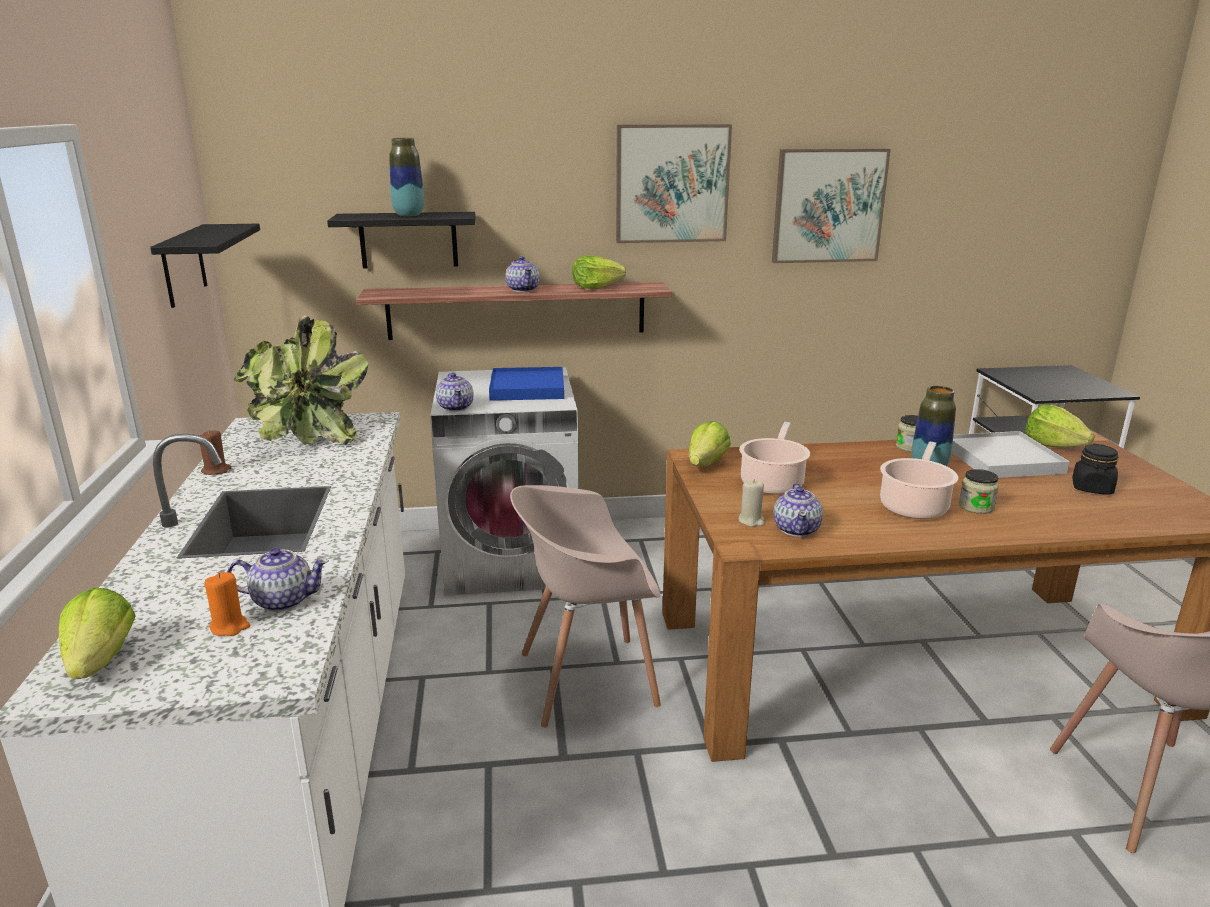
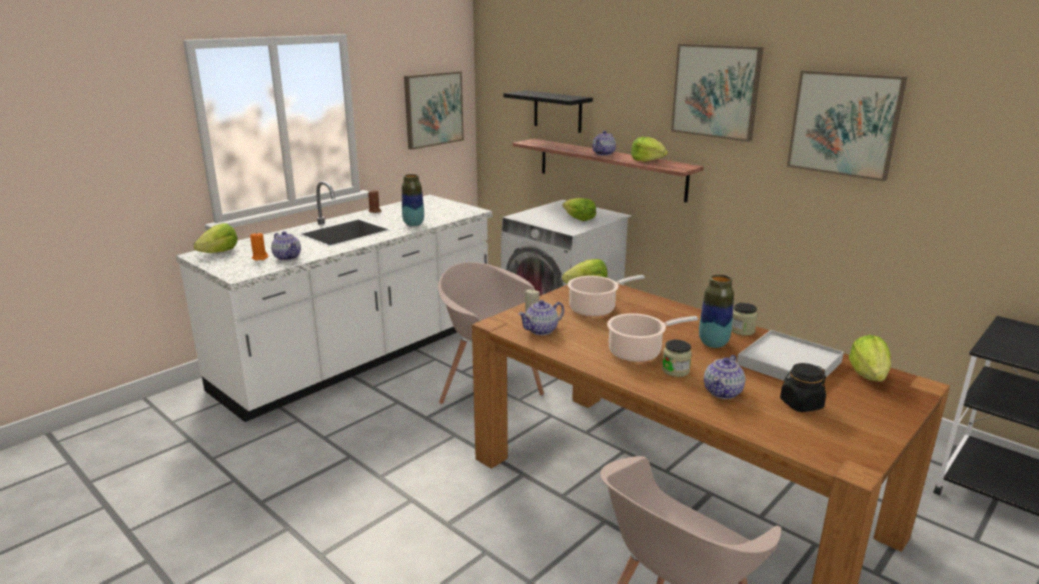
camera: 50 degrees right, 0 degrees up
(183, 265) = (433, 109): black shelf -> picture
(302, 437) = (430, 208): potted plant -> none
(409, 215) = (549, 95): vase -> vase (413, 224)
(456, 407) = (522, 217): teapot -> teapot (723, 392)
(527, 388) = (579, 219): blue tray -> lettuce

